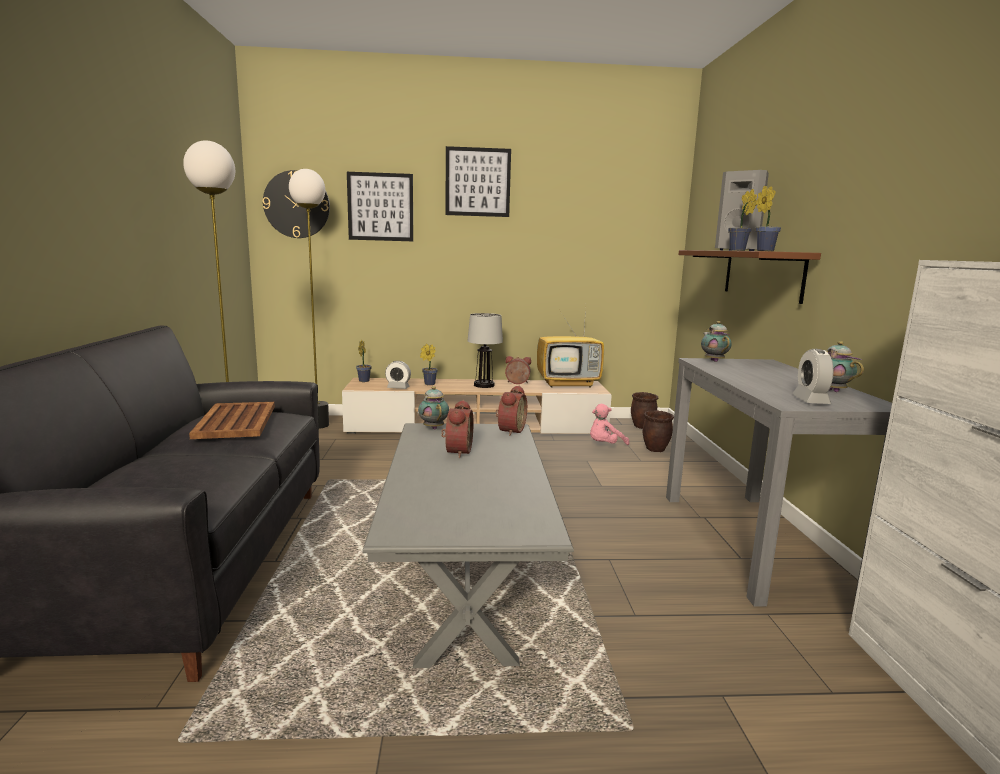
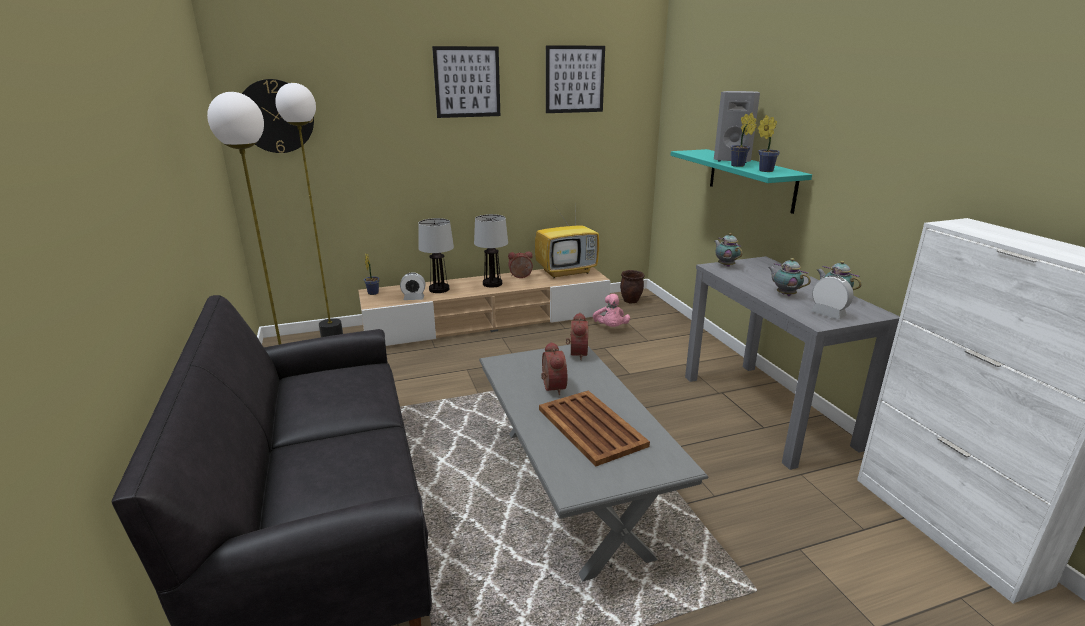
camera: 15 degrees left, 10 degrees up
(235, 421) = (336, 389): brown tray -> brown tray (591, 428)
(380, 207) = (369, 113): picture -> picture (574, 79)
(428, 384) = (439, 289): potted plant -> table lamp
(433, 427) = (510, 360): teapot -> teapot (784, 294)
(605, 445) = (610, 328): pink plush toy -> pink plush toy turned 45 degrees counterclockwise
(655, 449) = (653, 326): brown planter -> none
(762, 274) = (751, 179): brown shelf -> turquoise shelf
(810, 400) = (828, 314): alarm clock -> alarm clock turned 150 degrees clockwise

